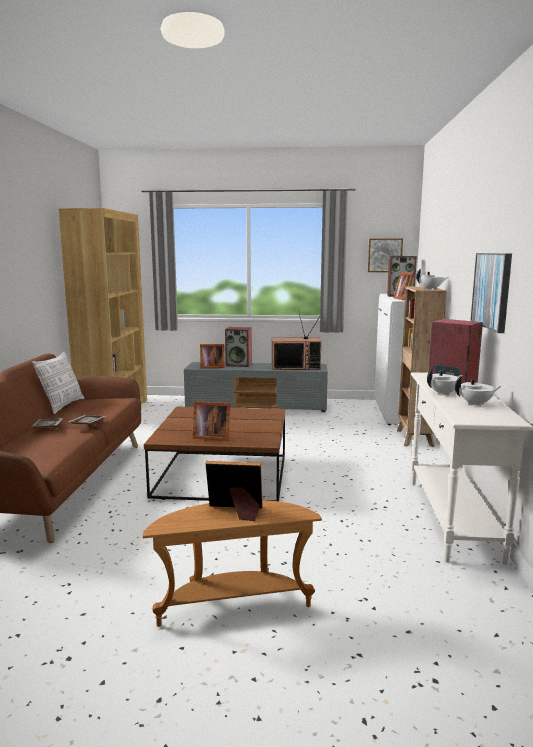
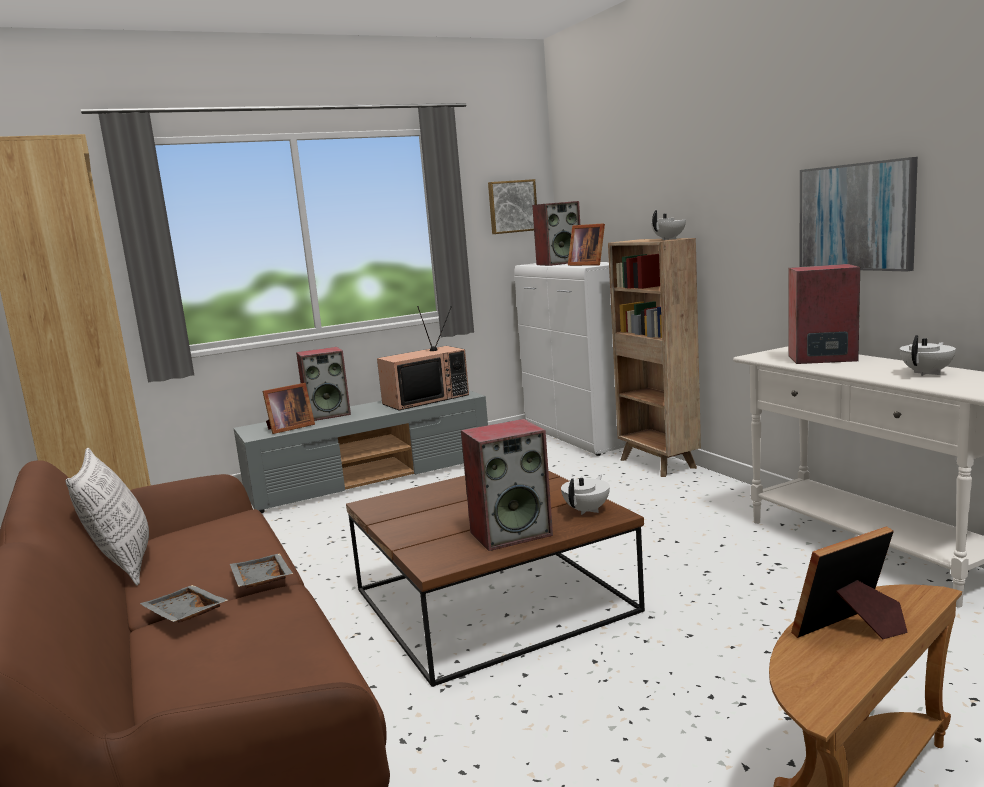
camera: 30 degrees left, 0 degrees up
(211, 437) = (511, 533): picture frame -> speaker
(443, 393) = (855, 370): white teapot -> white teapot (587, 510)

